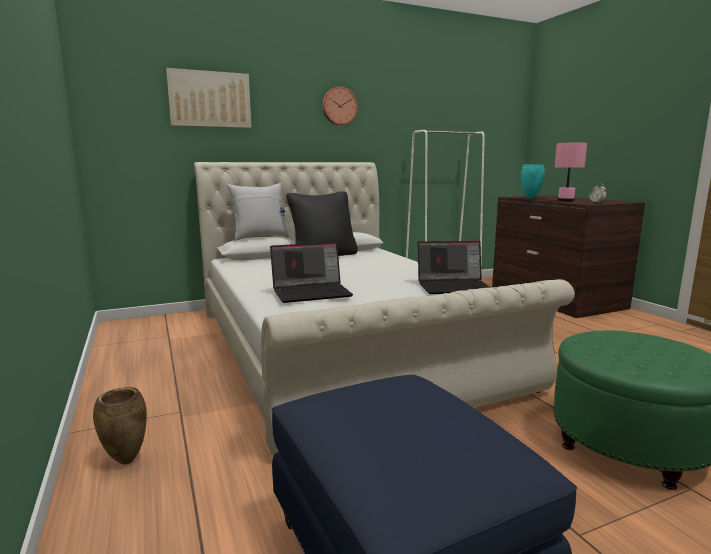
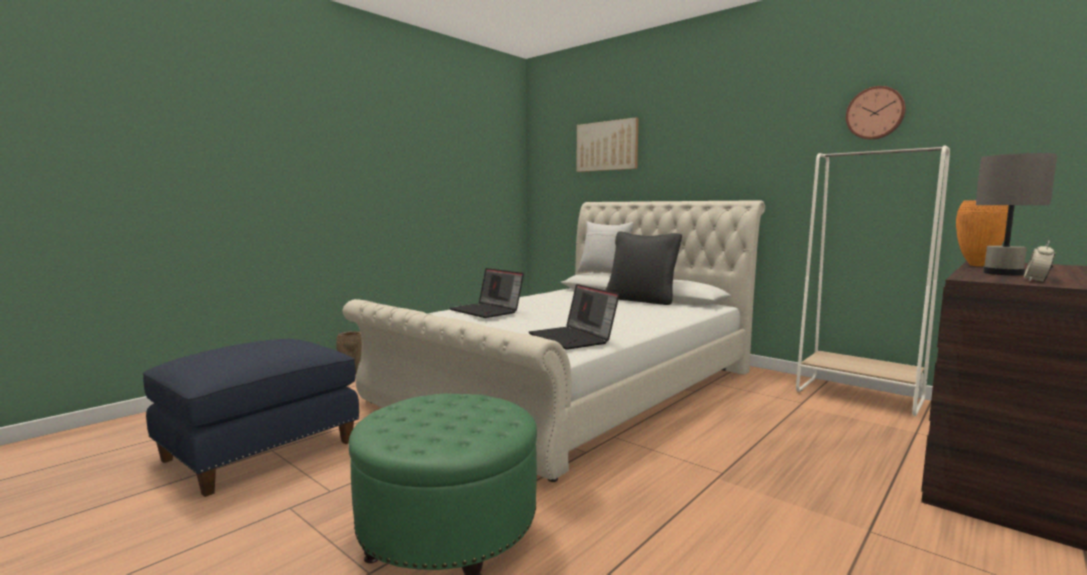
camera: 65 degrees right, 5 degrees down
(339, 106) = (730, 135): wall clock -> wall clock (875, 113)
(530, 199) = (978, 266): turquoise vase -> orange vase
(565, 201) = (1002, 273): pink table lamp -> grey table lamp

